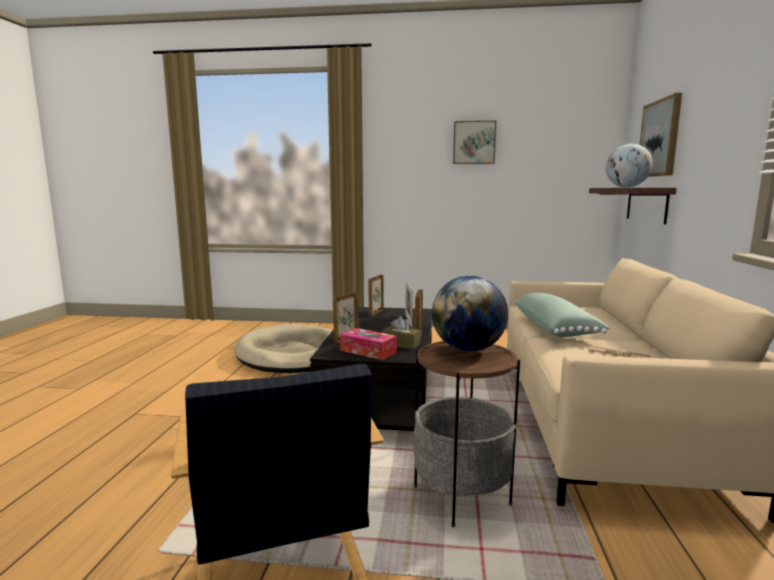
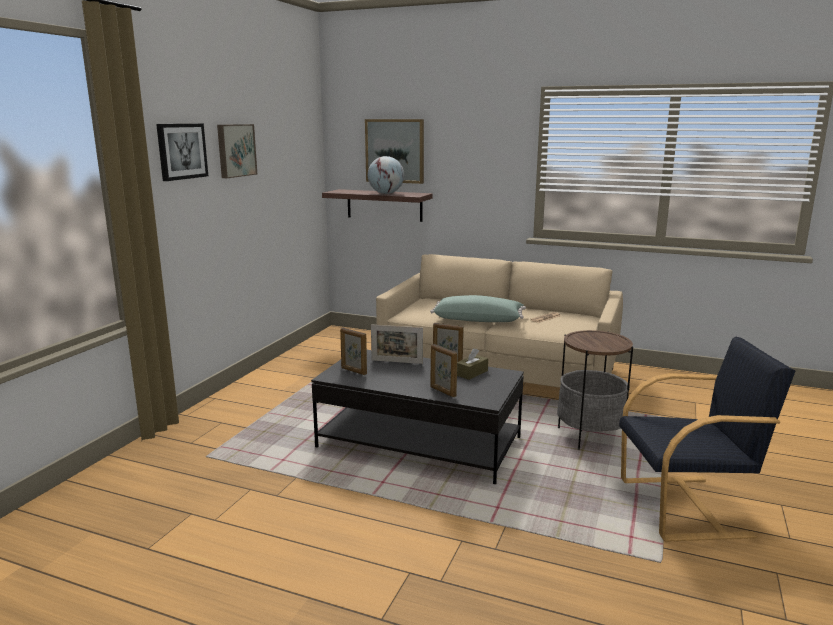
camera: 75 degrees left, 5 degrees up
(291, 354) = (241, 486): beige dog bed -> none
(368, 351) = (487, 386): tissue box -> none
(411, 141) = (181, 151): none -> picture
(468, 349) = (587, 338): globe -> none

